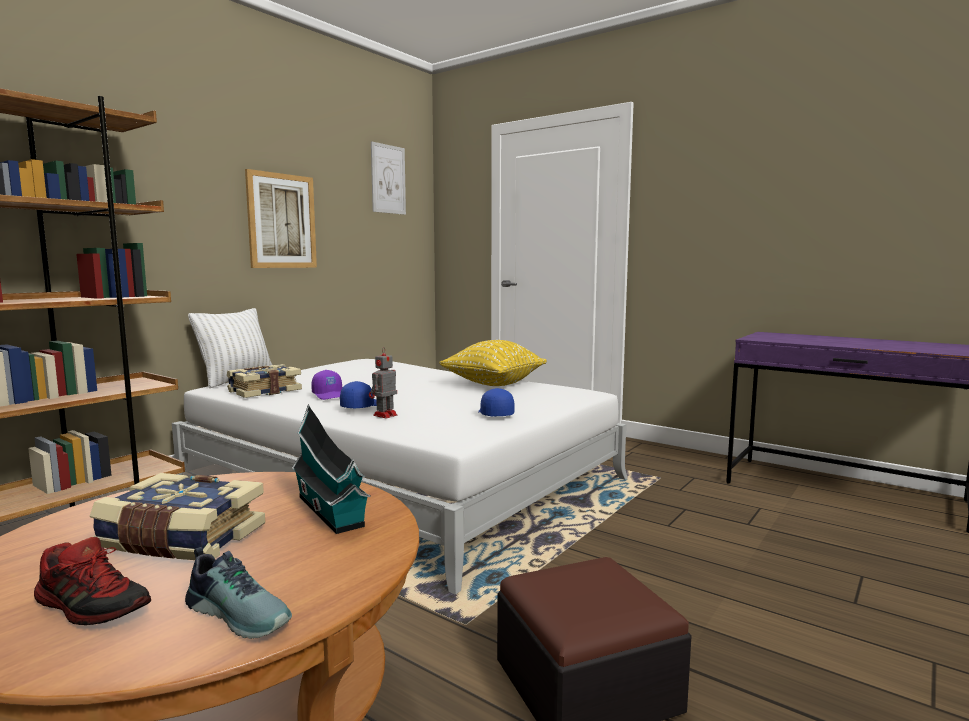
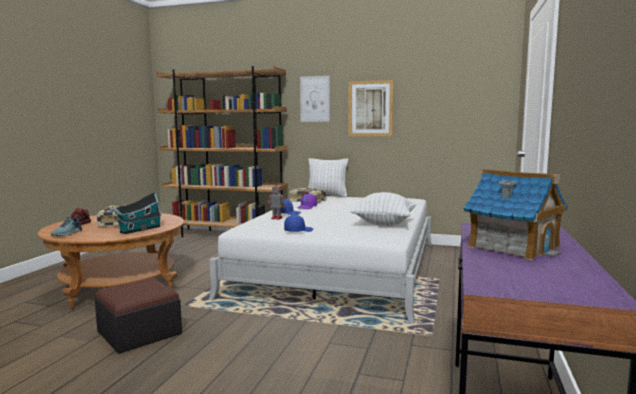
camera: 70 degrees right, 0 degrees up
(388, 179) = (464, 71): picture -> picture (315, 99)
(493, 384) = (384, 223): yellow pillow -> white pillow
(839, 341) = (513, 247): none -> toy house

